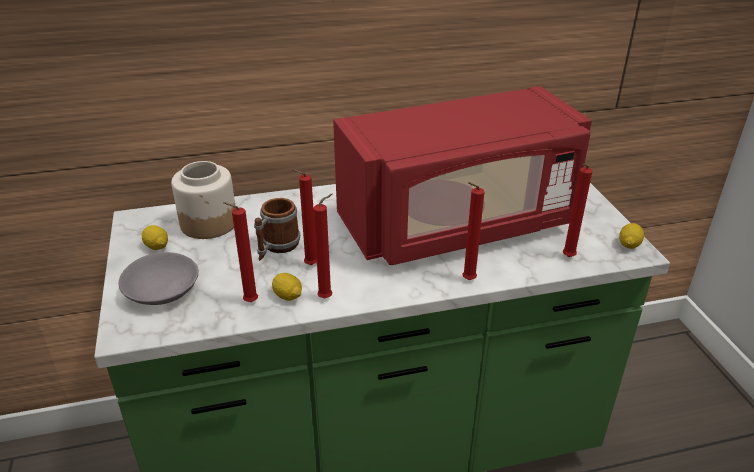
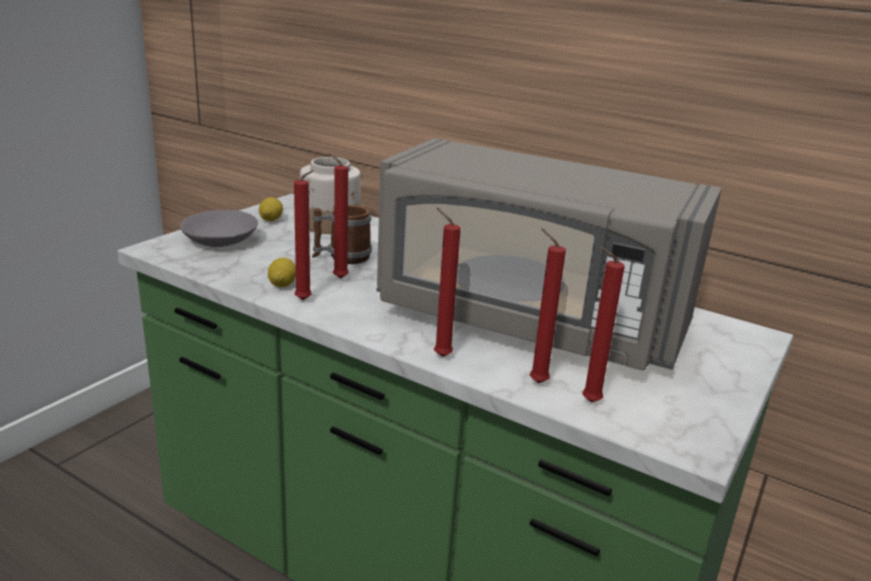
camera: 45 degrees right, 10 degrees down
(248, 302) = (251, 274): red candle -> red candle (535, 382)
(458, 224) = (528, 320): red microwave -> grey microwave
(629, 245) = (699, 437): lemon -> none

